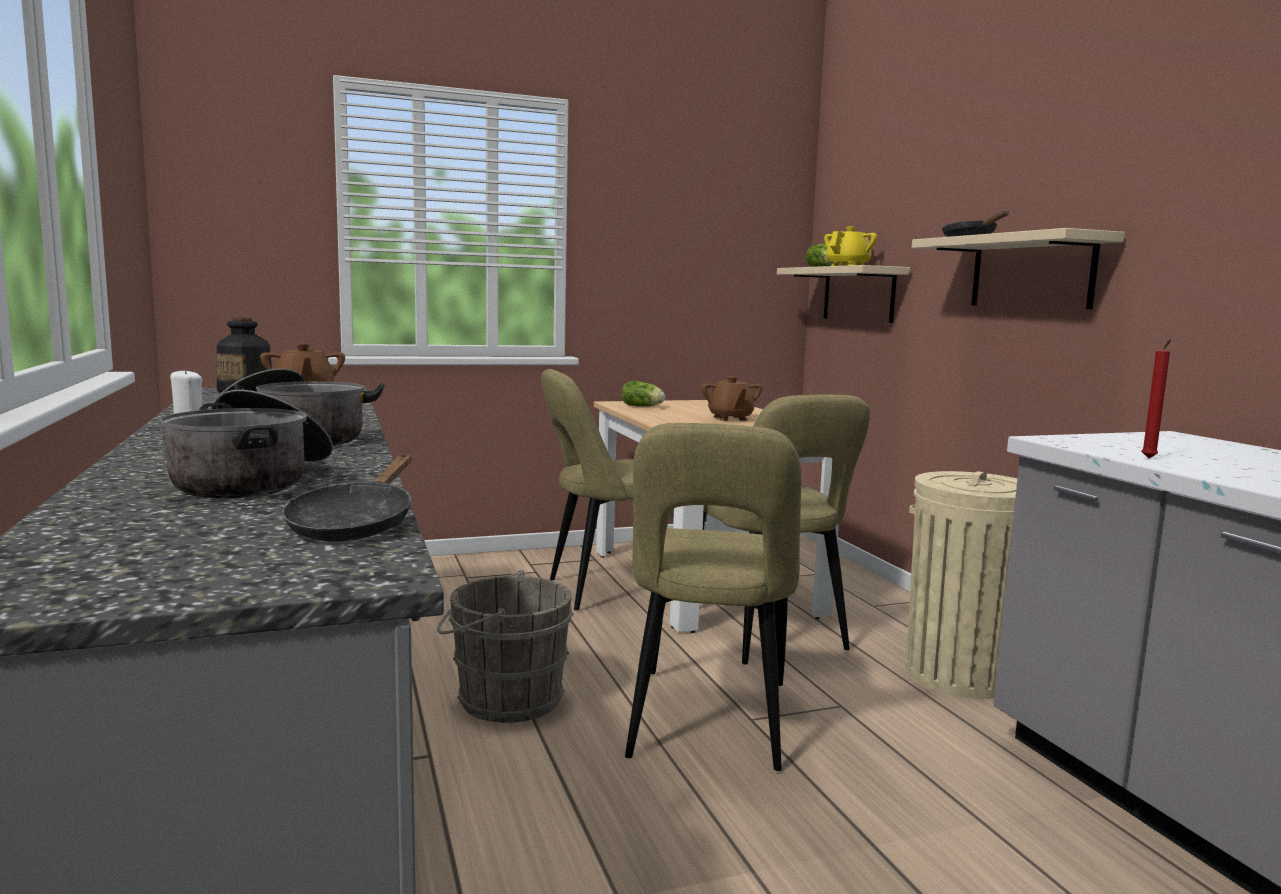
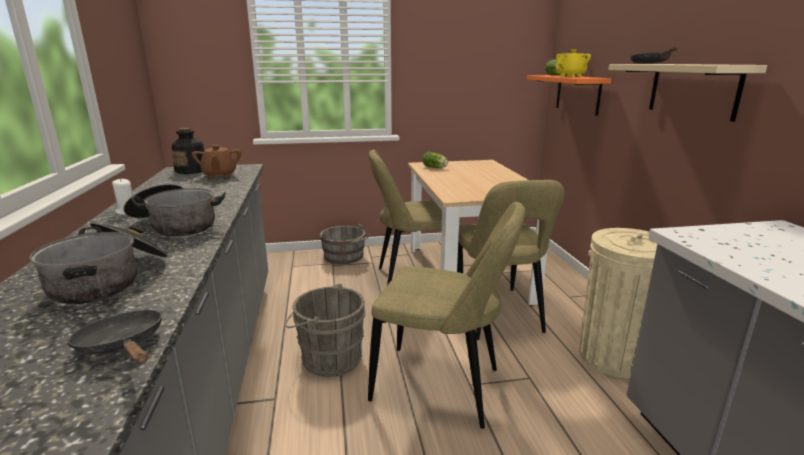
camera: 10 degrees right, 10 degrees up
(355, 524) = (123, 345): black frying pan -> black frying pan turned 120 degrees clockwise
(484, 565) = (345, 257): none -> grey bucket
(708, 724) = (442, 386): beige chair -> beige chair turned 90 degrees counterclockwise
(730, 418) = (484, 179): brown teapot -> none
(858, 294) = (578, 94): beige shelf -> orange shelf
(1149, 459) = (753, 265): red candle -> none

